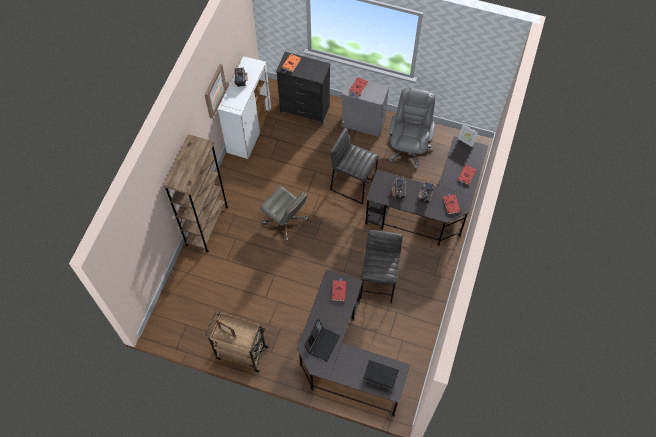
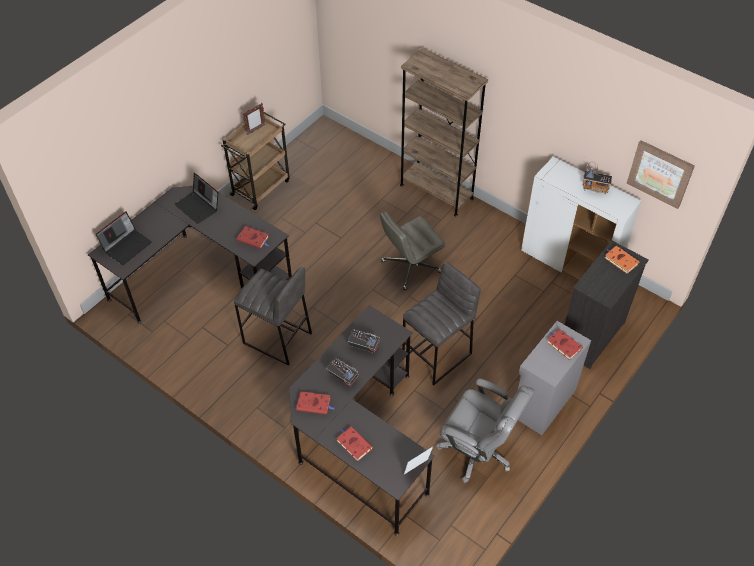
camera: 110 degrees right, 10 degrees down
(214, 91) = (563, 132): picture -> picture (660, 173)

